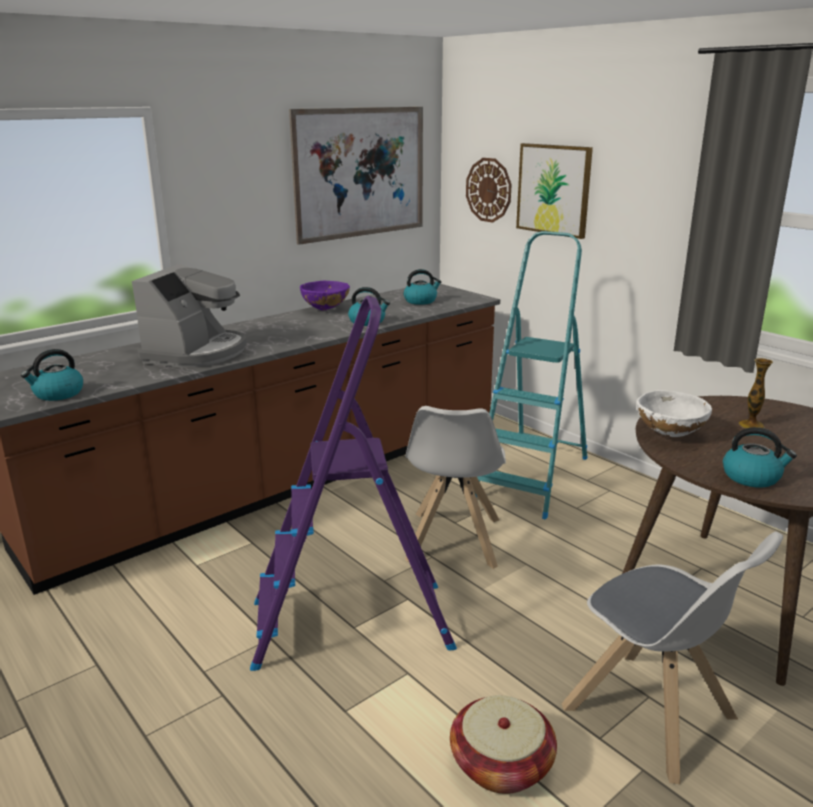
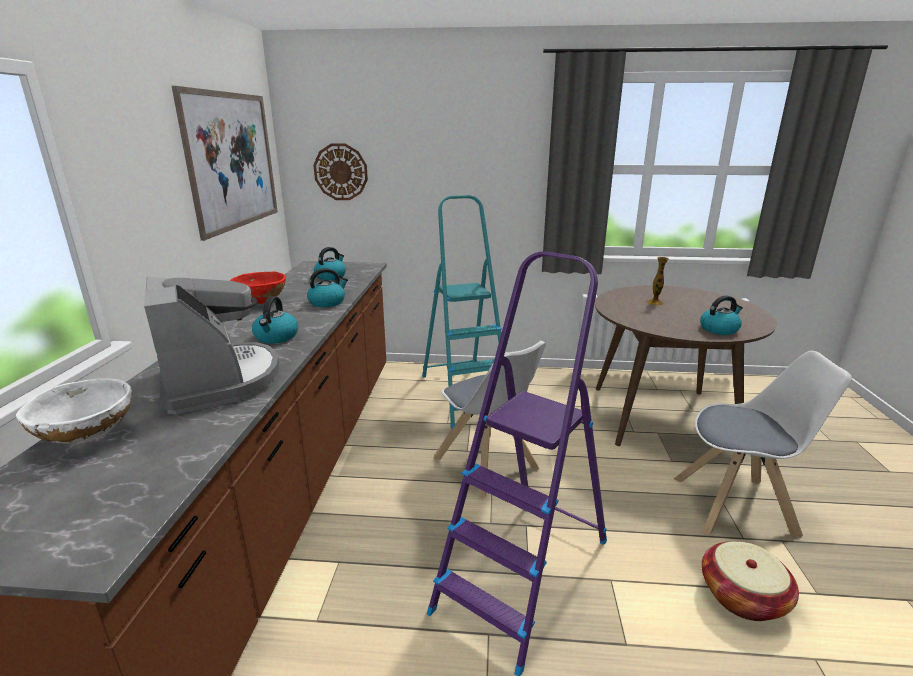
camera: 45 degrees left, 0 degrees up
(58, 394) = (131, 502): kettle -> kettle (276, 337)
(325, 309) = (262, 302): purple bowl -> red bowl
(553, 189) = (412, 166): picture -> none
(669, 435) = (640, 321): white bowl -> white bowl (87, 438)

